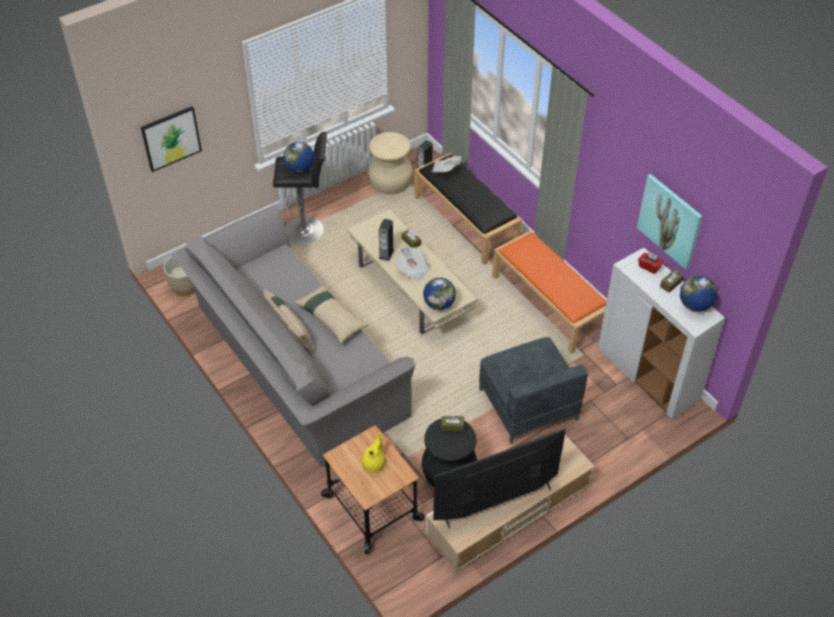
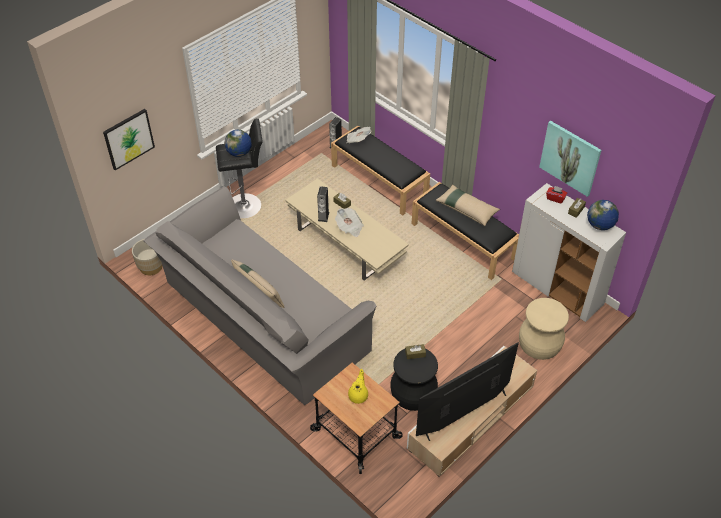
camera: 10 degrees left, 0 degrees up
(331, 318) = (292, 277): beige pillow -> beige pillow (467, 209)
(390, 181) = (308, 155): beige stool -> beige stool (539, 343)
(439, 304) = (378, 253): globe -> none
(528, 403) = (465, 326): grey armchair -> none
(549, 304) = (464, 241): orange bench -> black bench

